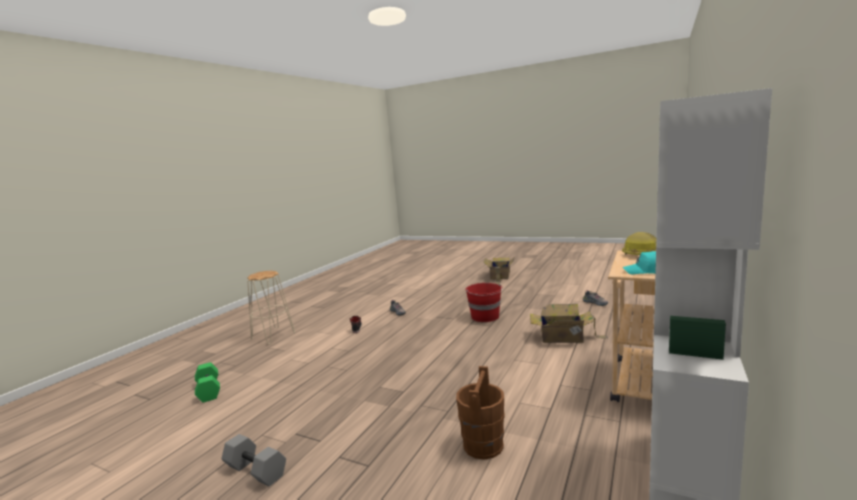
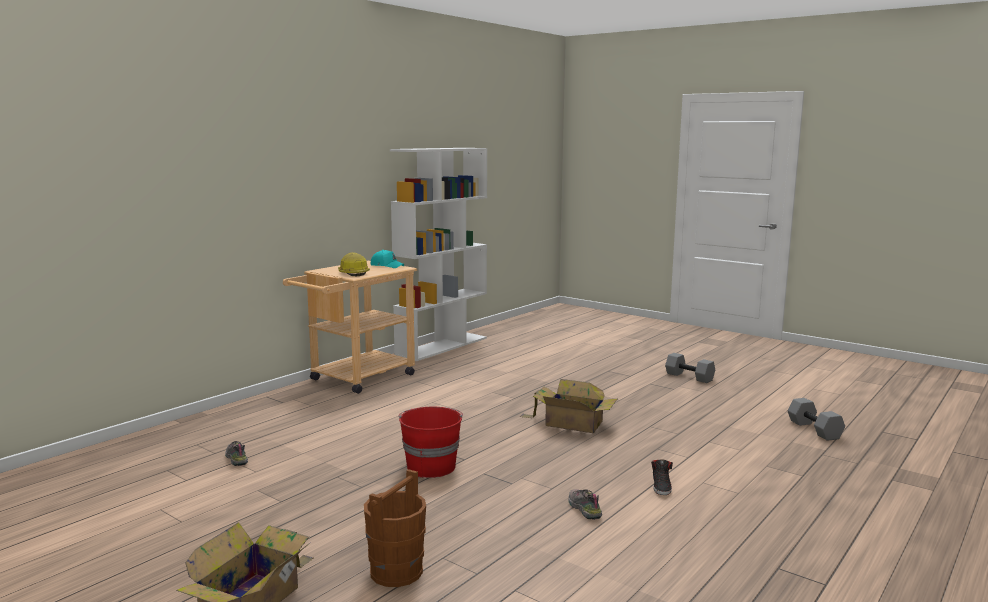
camera: 170 degrees left, 0 degrees up
(208, 390) = (815, 430): green dumbbell -> grey dumbbell
(273, 335) = (824, 499): beige stool -> none
(483, 445) = (526, 369): brown bucket -> brown bucket (396, 572)
(564, 337) = (369, 420): cardboard box -> cardboard box (571, 423)

